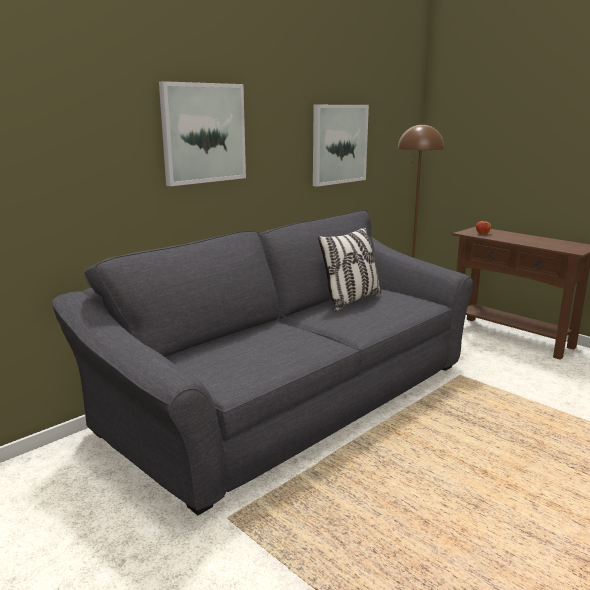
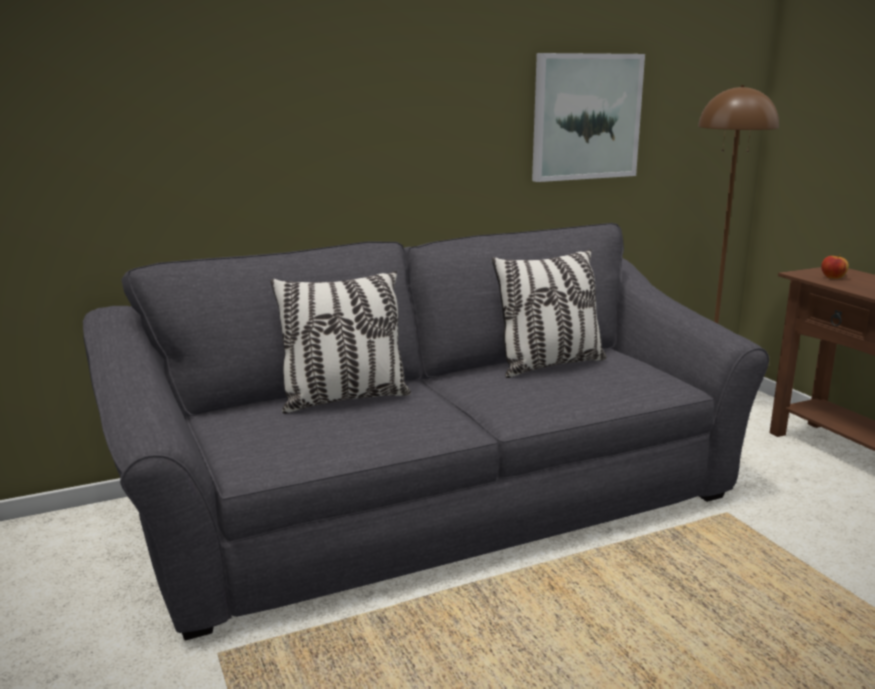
camera: 20 degrees right, 0 degrees up
(203, 133) = (334, 94): picture -> none
(248, 337) = (344, 399): none -> pillow

